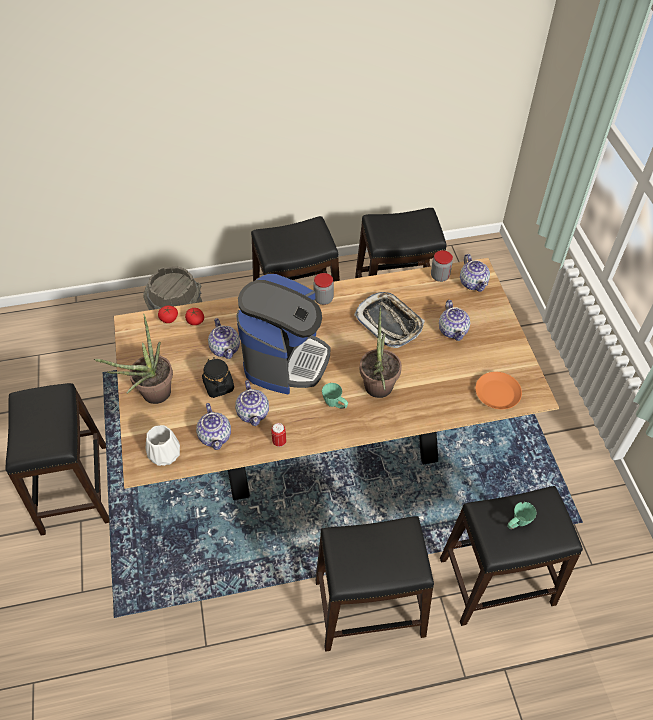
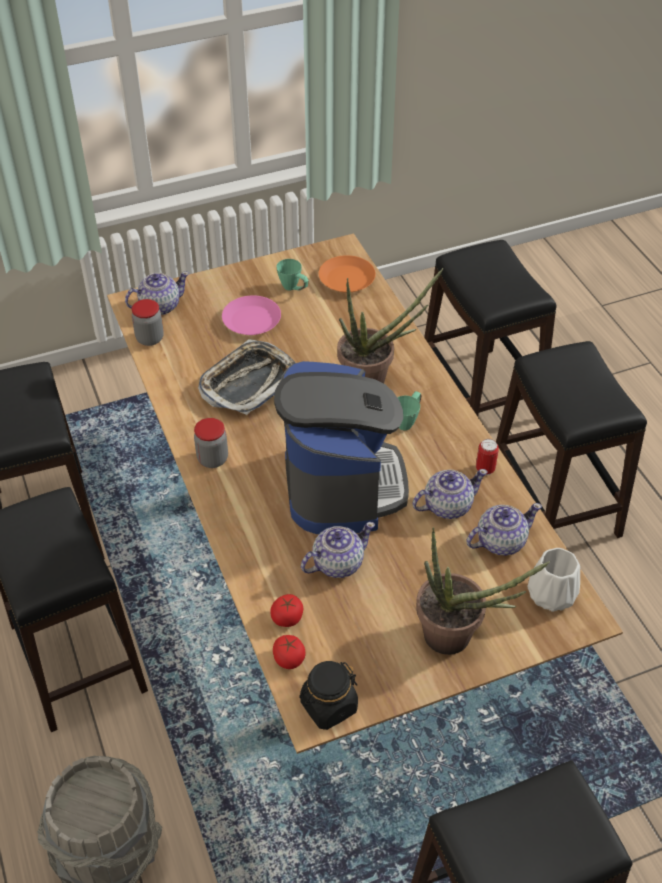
camera: 100 degrees left, 5 degrees down
(218, 386) = (412, 556): black jar -> black jar (328, 706)
(285, 359) = (341, 485): coffee machine -> coffee machine turned 75 degrees clockwise
(453, 330) = (251, 320): teapot -> pink plate
(517, 524) = (498, 280): green mug -> green mug (294, 289)

